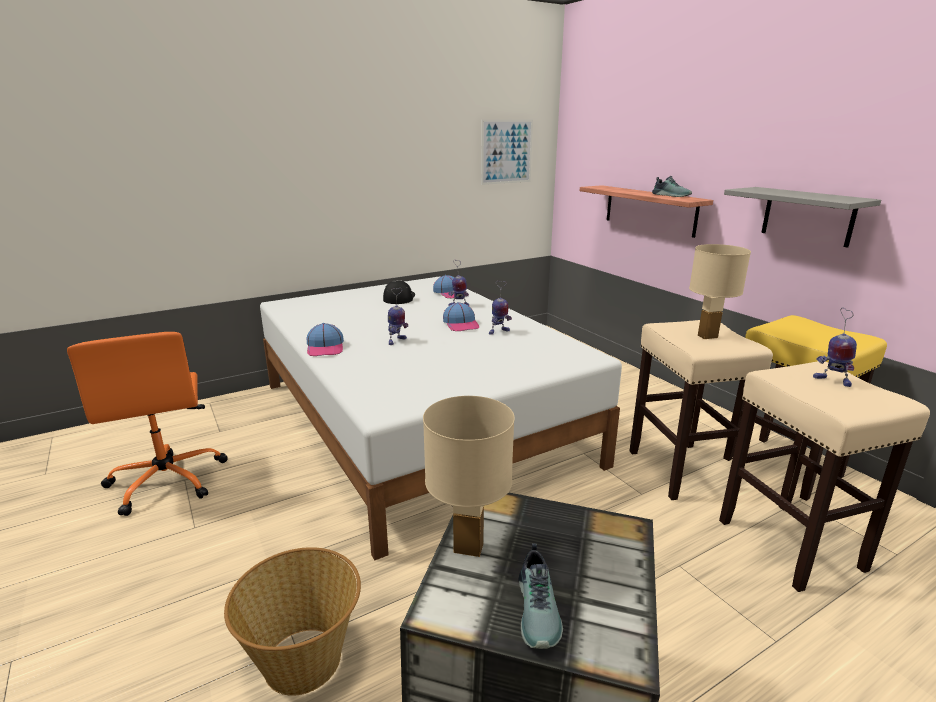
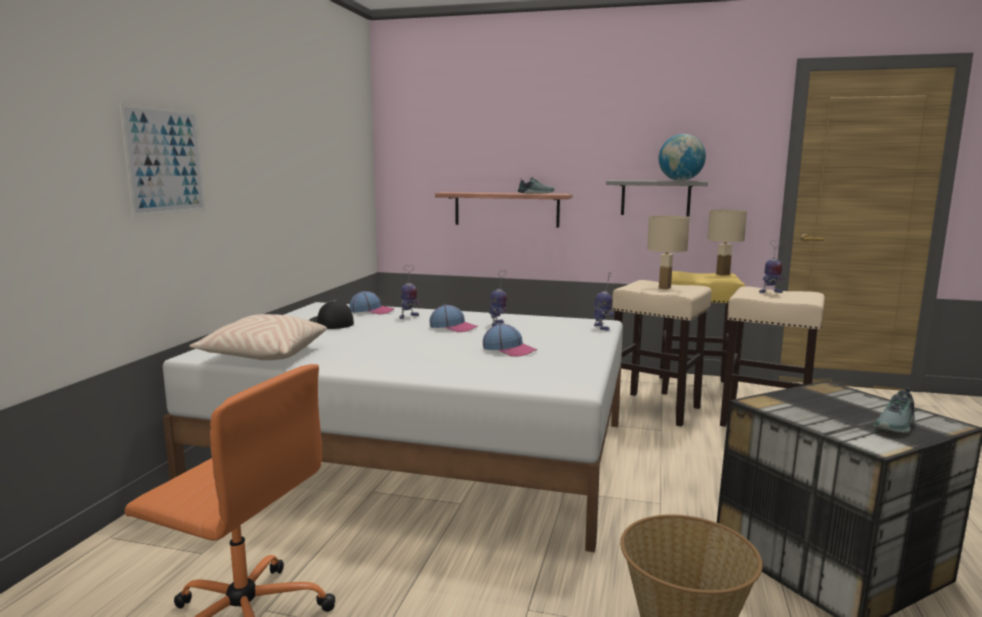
camera: 45 degrees left, 10 degrees down
(302, 313) = (263, 355): none -> beige pillow
(325, 348) = (387, 370): cap -> cap (509, 349)
(396, 341) = (436, 349): toy robot -> toy robot (602, 327)
(469, 548) = (813, 421): beige table lamp -> beige table lamp (722, 274)
(506, 152) = (346, 161): picture -> picture (165, 161)
(539, 610) = (897, 425): shoe -> shoe turned 90 degrees clockwise
(826, 197) = (680, 180): none -> globe

